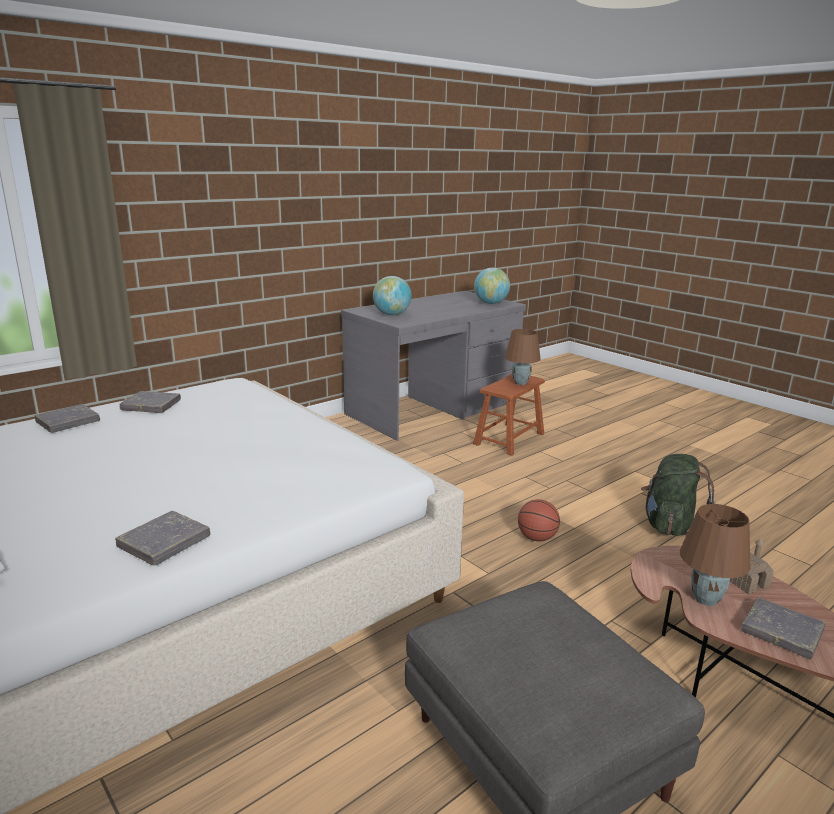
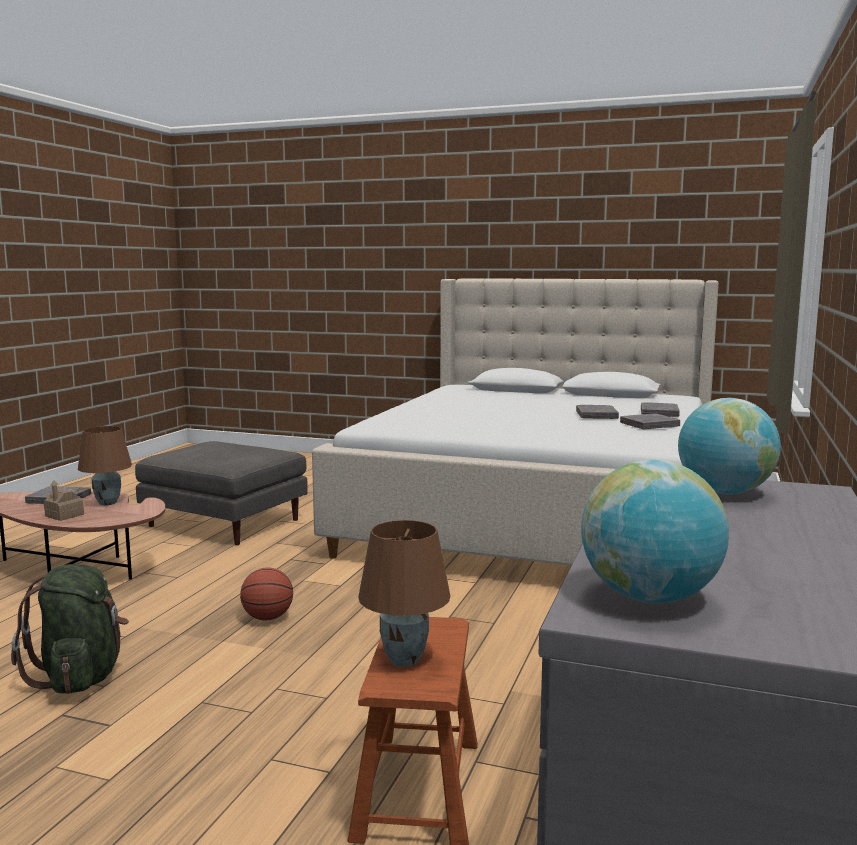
camera: 150 degrees right, 10 degrees down
(164, 542) = (435, 399): grey book -> grey book (596, 415)

